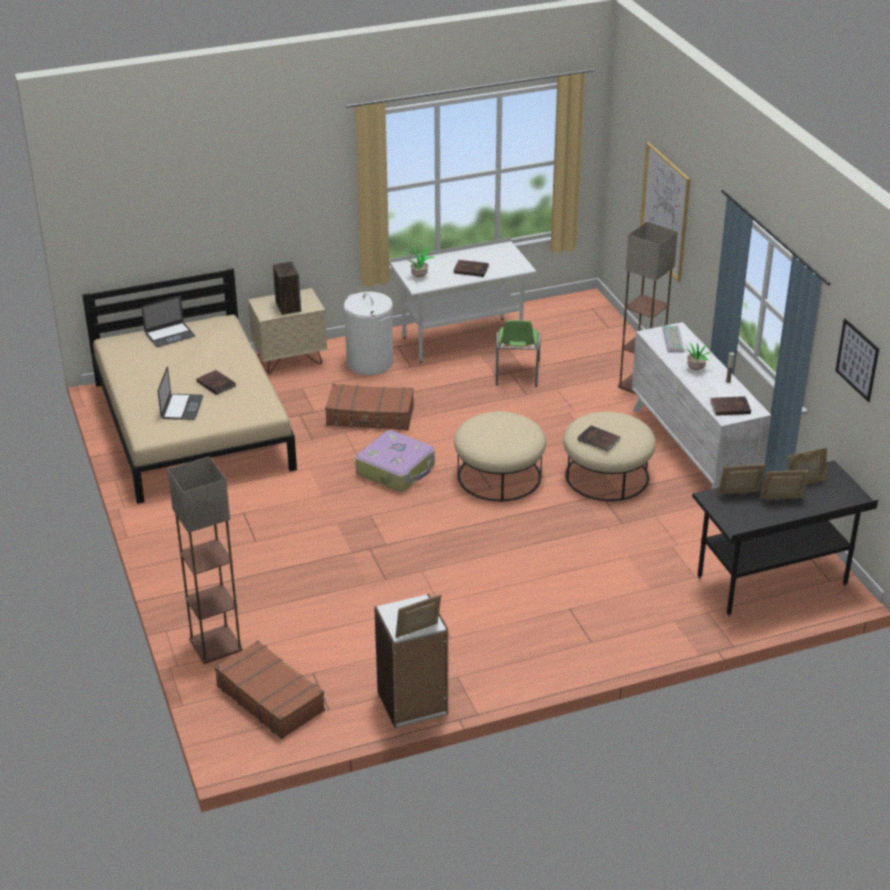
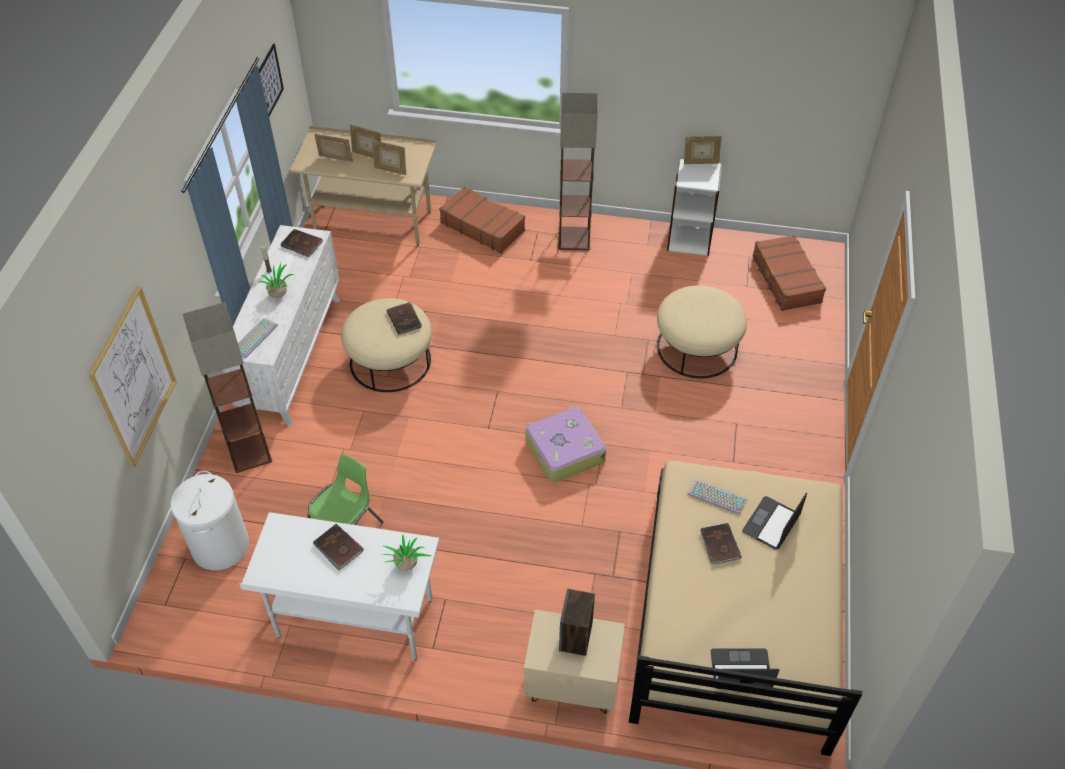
camera: 150 degrees left, 15 degrees up
(215, 645) = (810, 336): floor lamp -> floor lamp (574, 238)
(234, 407) = (715, 497): none -> keyboard
(370, 363) = (484, 630): white laundry basket -> white laundry basket (220, 546)
(370, 416) = (541, 537): brown suitcase -> brown suitcase (483, 226)
(499, 476) = (479, 402): beige ottoman -> beige ottoman (696, 347)
(772, 582) = (373, 222): black desk -> beige desk

